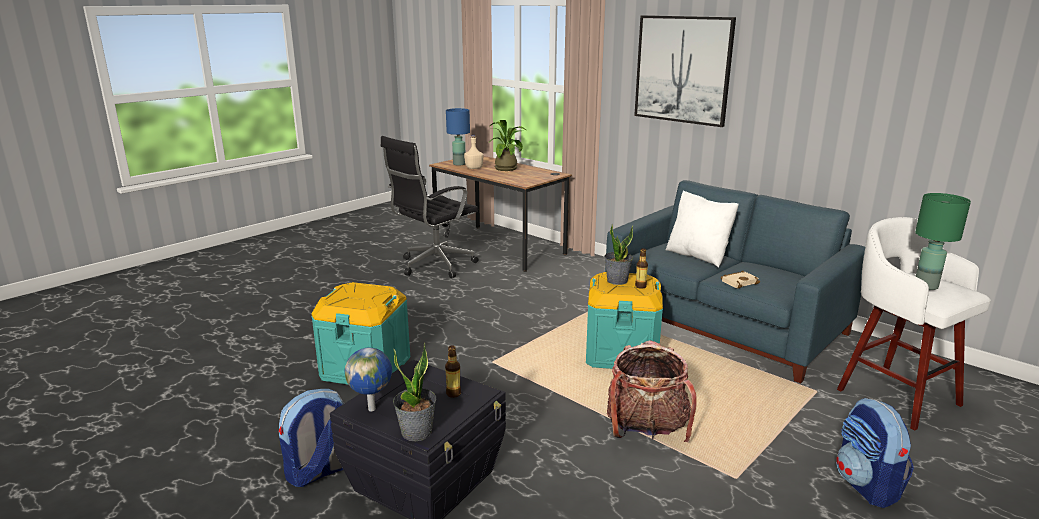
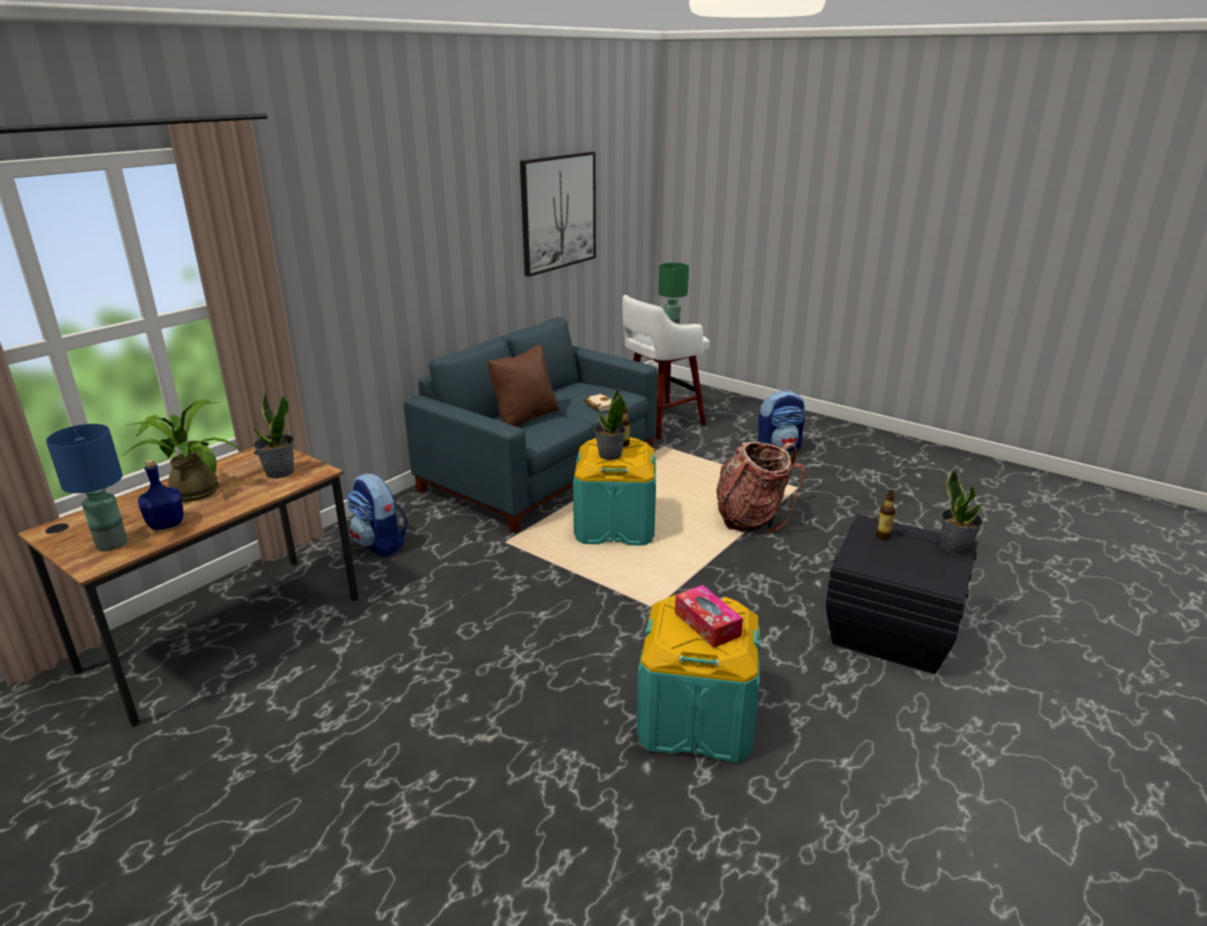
camera: 95 degrees left, 5 degrees up
(320, 472) = (925, 706): backpack -> backpack (380, 544)
(357, 296) = (707, 624): none -> tissue box
(373, 409) = (940, 576): globe -> none
(434, 266) = (294, 706): black office chair -> none
(474, 168) = (167, 524): beige bottle -> blue bottle
(525, 178) = (279, 472): none -> potted plant
(682, 69) = (368, 230): picture -> picture (558, 212)
(698, 256) = (524, 417): white pillow -> brown pillow

